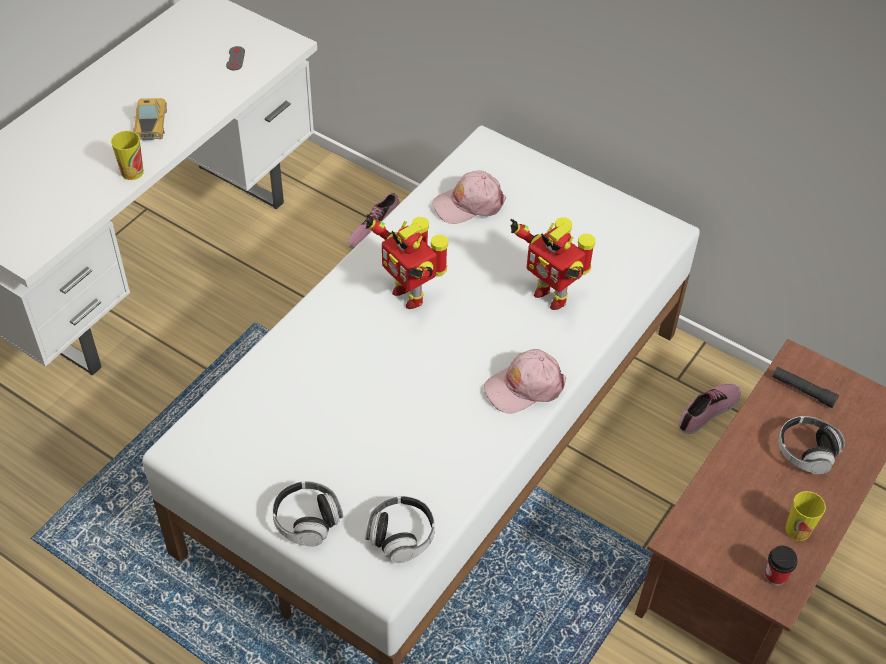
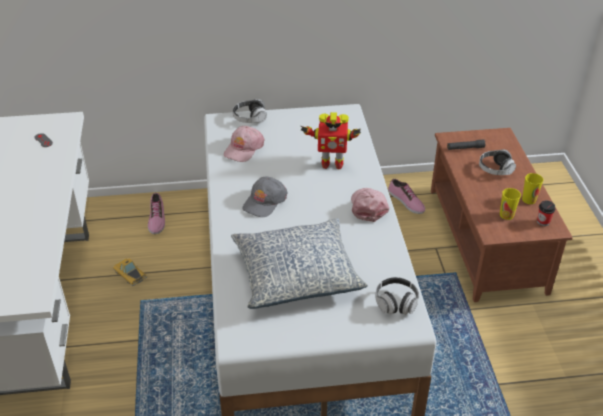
camera: 40 degrees left, 10 degrees down
(132, 172) = (50, 223): cup -> cup (506, 215)
(150, 122) = (29, 194): toy car -> toy car (129, 273)
(307, 521) = (344, 328): headphones -> headphones (250, 118)
(335, 415) = (297, 274): none -> pillow
(409, 294) = (264, 201): toy robot -> grey cap
(524, 386) = (368, 206): pink cap -> pink cap turned 150 degrees clockwise
(709, 411) = (406, 201): shoe -> shoe turned 135 degrees clockwise

